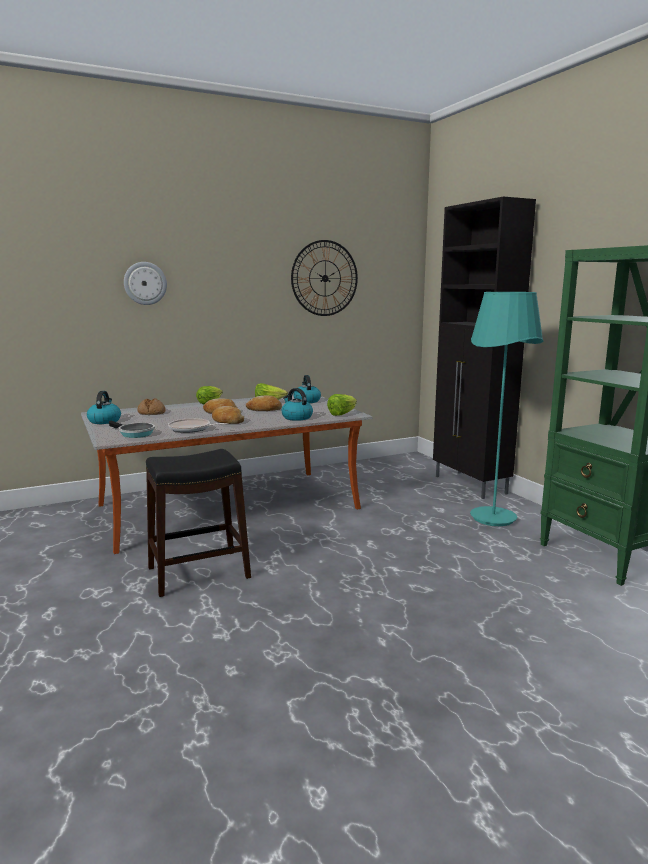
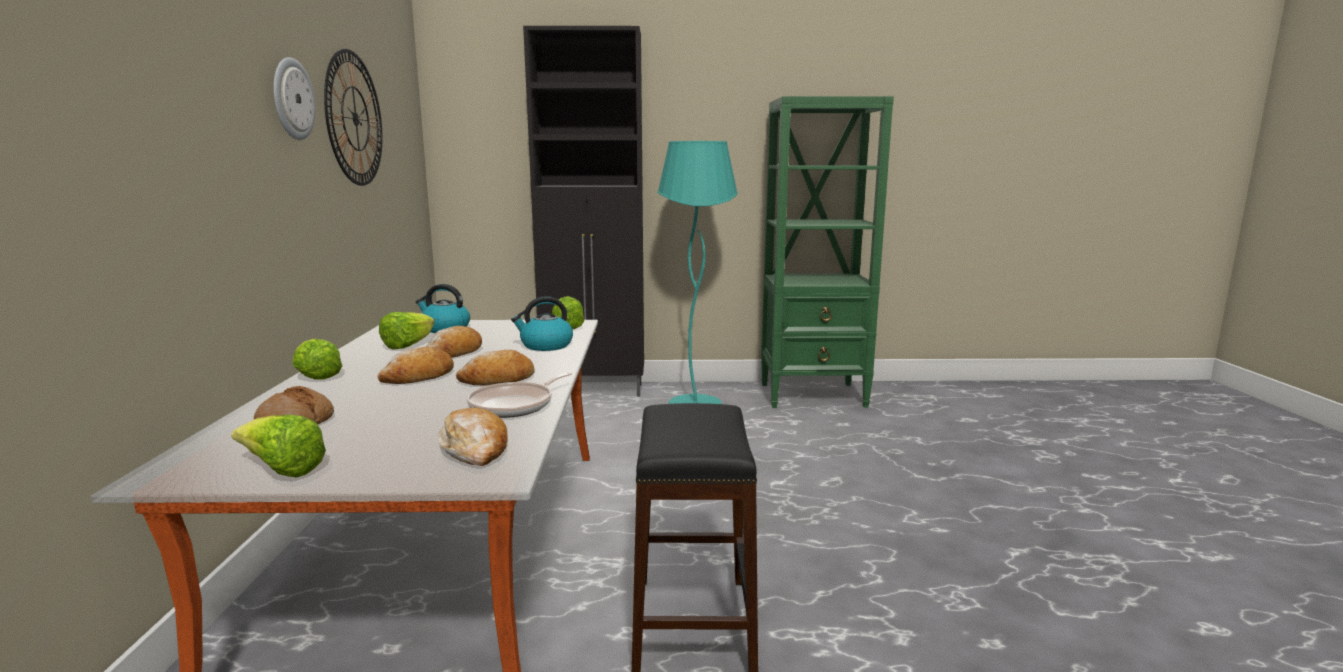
camera: 65 degrees left, 0 degrees up
(104, 421) = (282, 470): kettle -> lettuce
(134, 434) = (475, 449): frying pan -> bread
(145, 283) = (130, 105): wall clock -> wall clock (292, 99)

